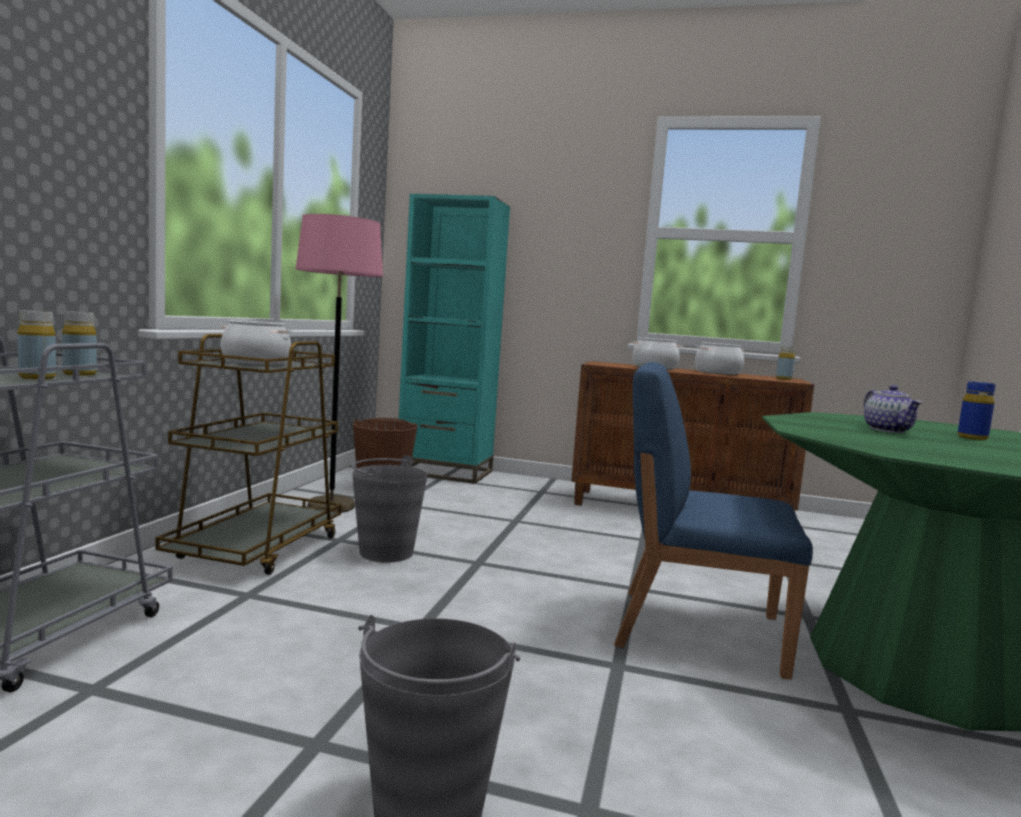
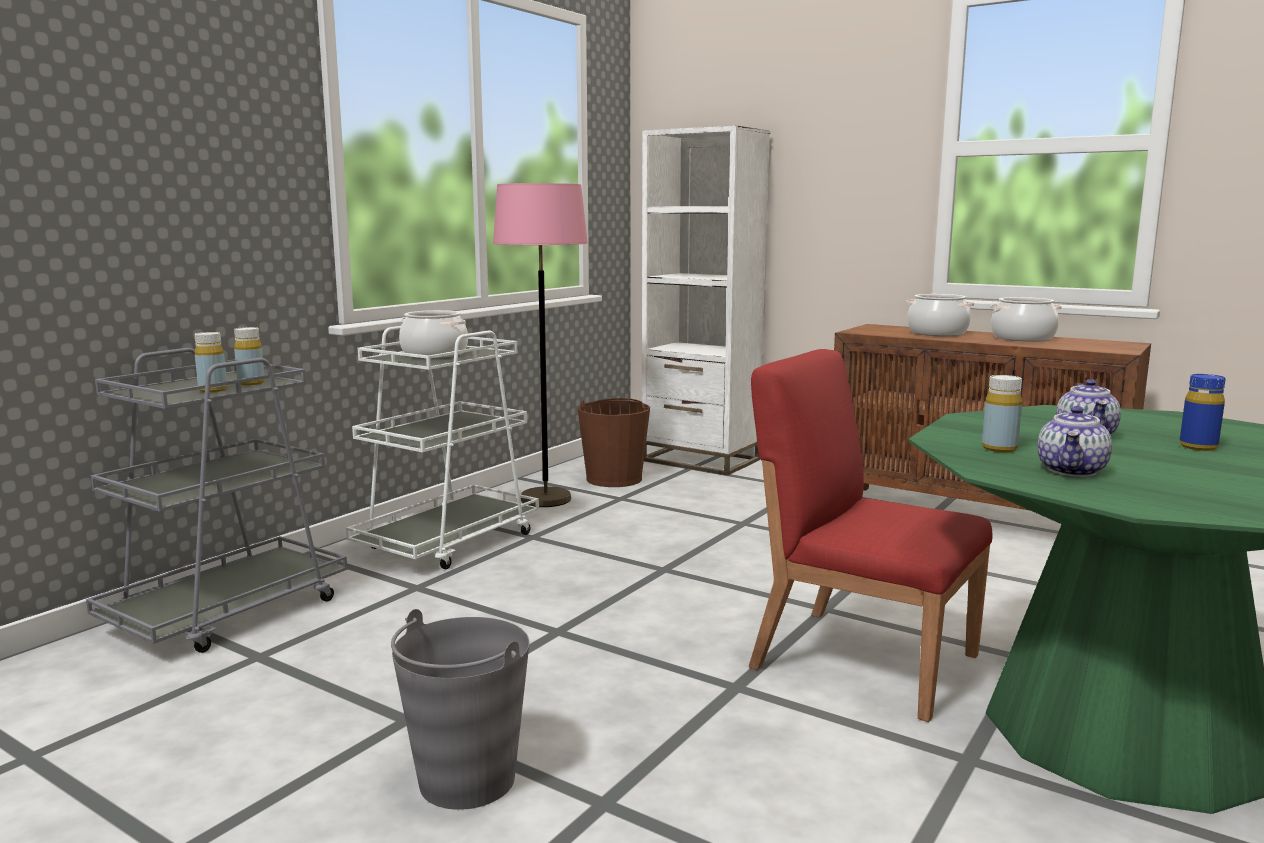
camera: 20 degrees right, 5 degrees up
(258, 548) = (449, 542): brown cart -> white cart
(385, 552) = (572, 553): grey bucket -> none
(445, 472) = (700, 460): turquoise bookcase -> white bookcase
(696, 629) = (862, 659): blue chair -> red chair
(784, 379) = (1112, 345): yellow bottle -> yellow bottle (999, 448)
(942, 452) = (1072, 471): none -> teapot

